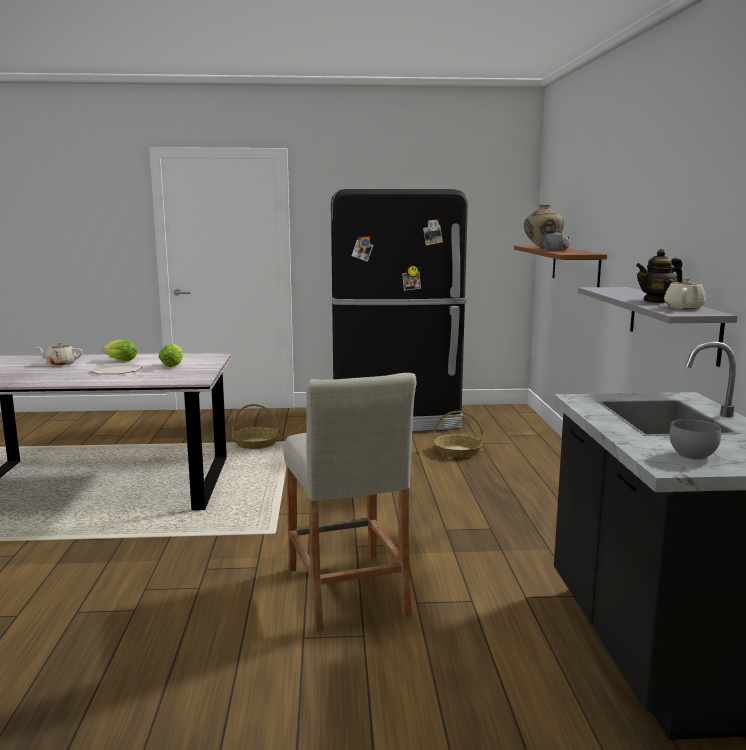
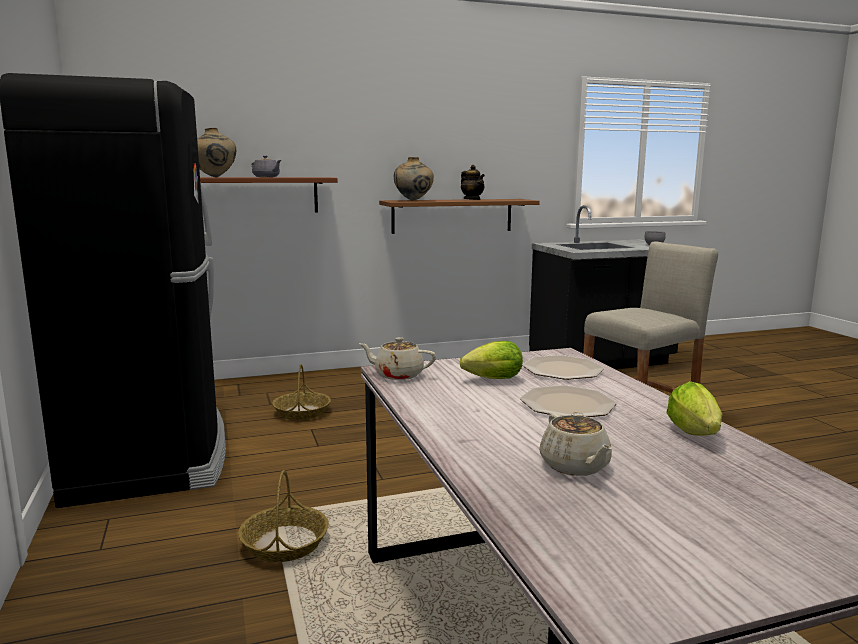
camera: 105 degrees left, 0 degrees up
(119, 360) = (492, 422): lettuce -> lettuce (696, 435)
(166, 376) = (563, 370): none -> plate
(621, 291) = (413, 200): none -> beige vase
(672, 323) = (452, 215): grey shelf -> brown shelf
(684, 307) = (499, 199): beige teapot -> beige teapot (398, 375)

